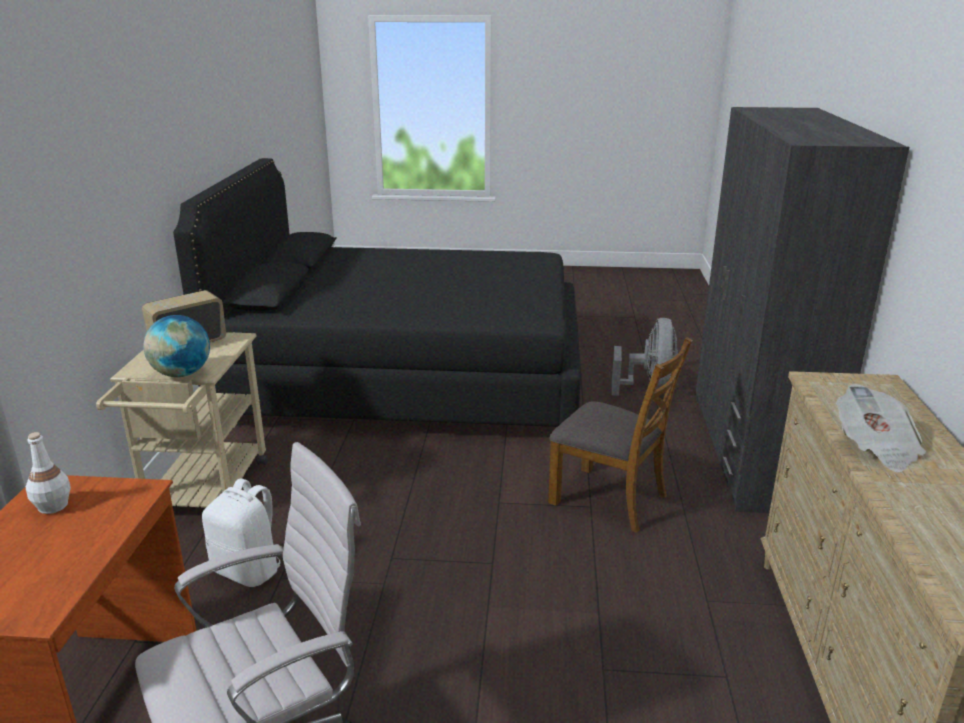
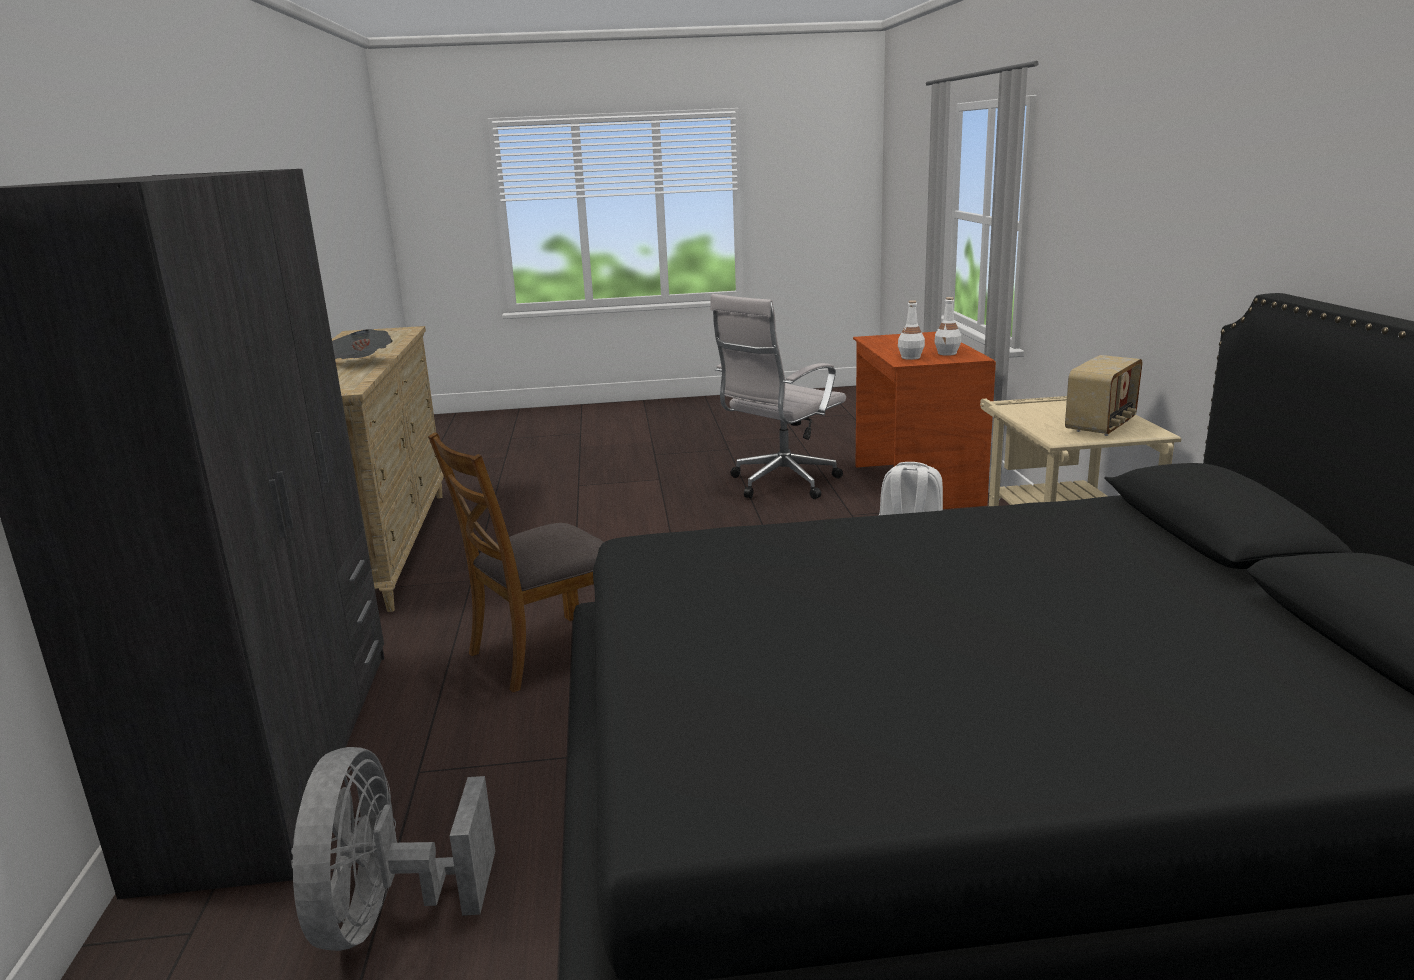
camera: 170 degrees right, 5 degrees down
(114, 503) = (910, 357): none -> white bottle
(182, 374) = (1032, 403): globe -> none
(610, 498) = (545, 651): brown chair -> brown chair turned 60 degrees counterclockwise

